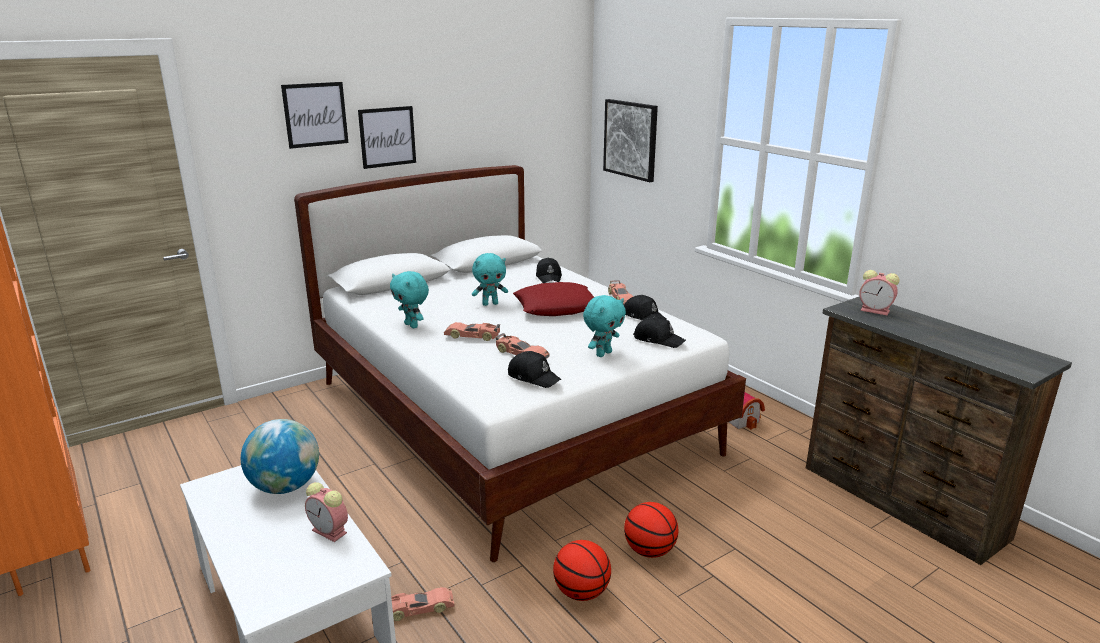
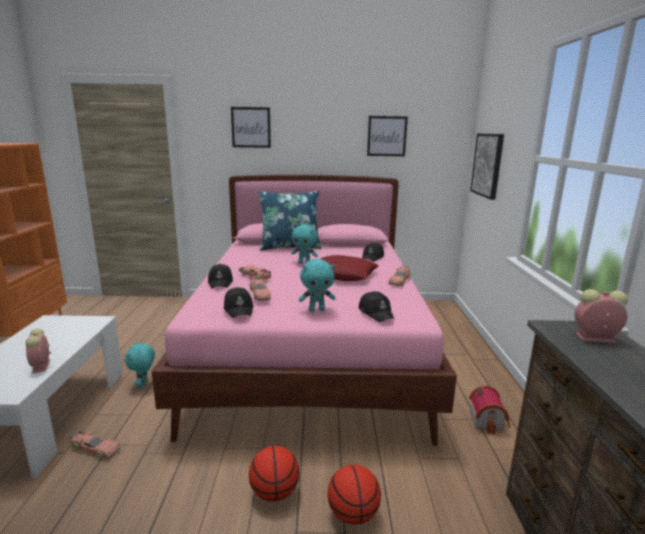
camera: 35 degrees right, 5 degrees down
(285, 486) = (72, 333): globe -> none
(387, 137) = (298, 147): picture -> picture (387, 136)
(412, 325) = (238, 263): turquoise plush toy -> turquoise plush toy (143, 384)
(429, 286) = (290, 247): none -> blue pillow
(510, 416) = (310, 351): white bed -> pink bed
(581, 592) = (187, 496): basketball -> basketball (352, 514)
(644, 316) = (396, 295): black cap -> black cap (221, 282)
(876, 311) = (594, 338): alarm clock -> alarm clock turned 120 degrees clockwise

